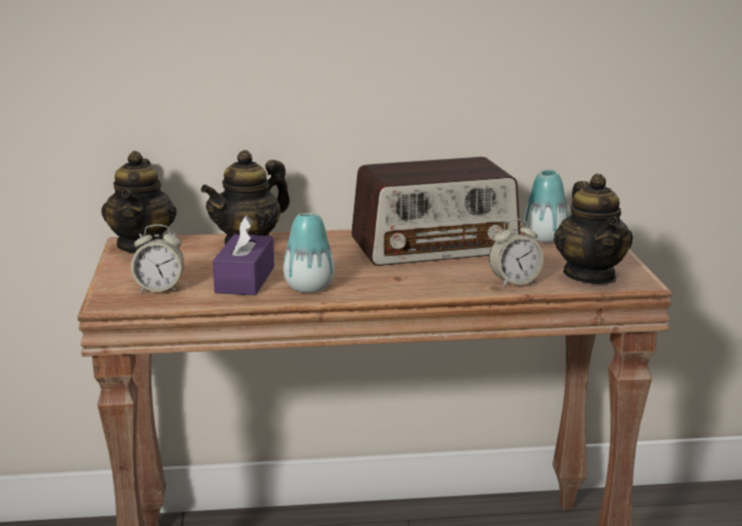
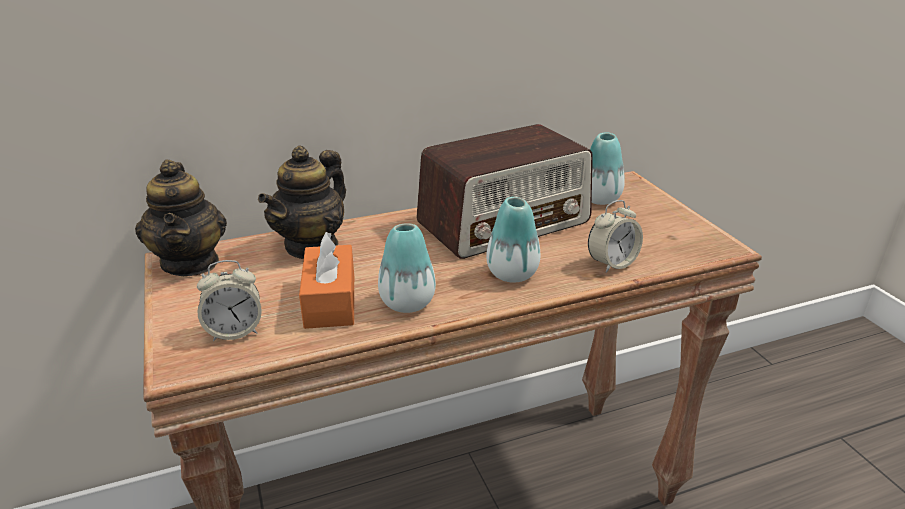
camera: 15 degrees left, 10 degrees up
(245, 280) = (330, 301): purple tissue box -> orange tissue box
(414, 279) = (512, 274): none -> vase
(590, 275) = (675, 244): teapot -> none

